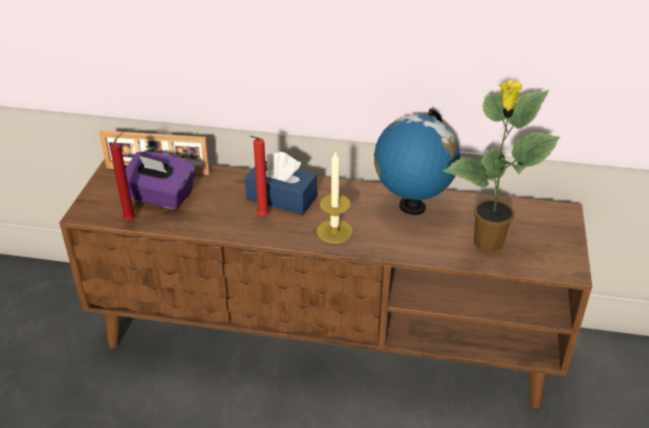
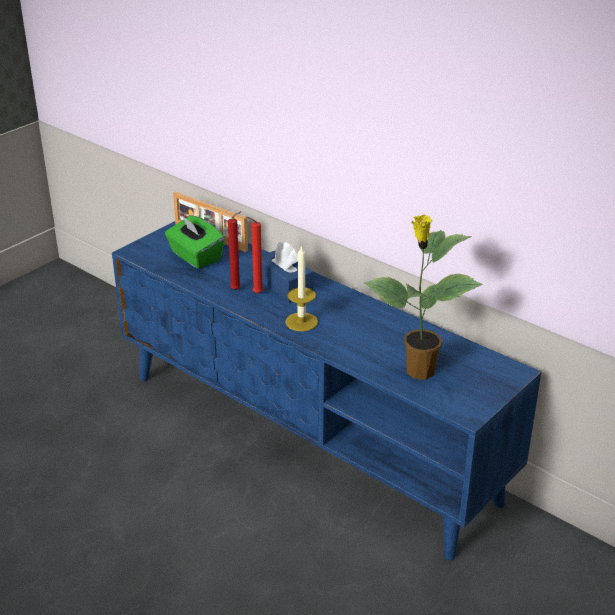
camera: 30 degrees right, 5 degrees down
(131, 219) = (161, 266): red candle -> red candle (237, 289)
(160, 197) = (195, 257): purple tissue box -> green tissue box
(326, 339) = (309, 436): brown tv stand -> blue tv stand
(412, 207) = (383, 325): globe -> none

